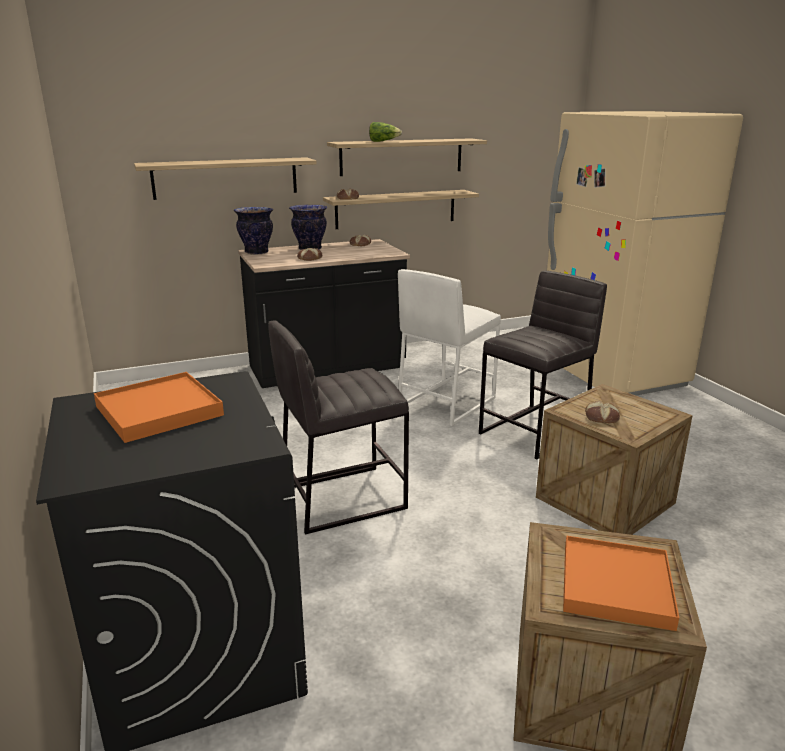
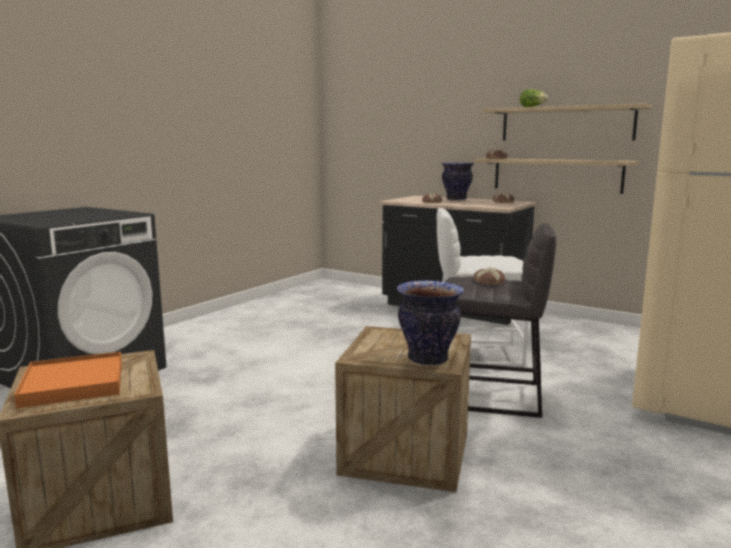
camera: 55 degrees right, 10 degrees down
(159, 410) = (80, 213): orange tray -> none
(225, 178) = (413, 138): shelf -> none
(257, 252) = (418, 197): vase -> vase (428, 359)
(341, 498) = (274, 361): grey stool -> none
(601, 417) = (383, 343): bread -> bread (488, 282)

